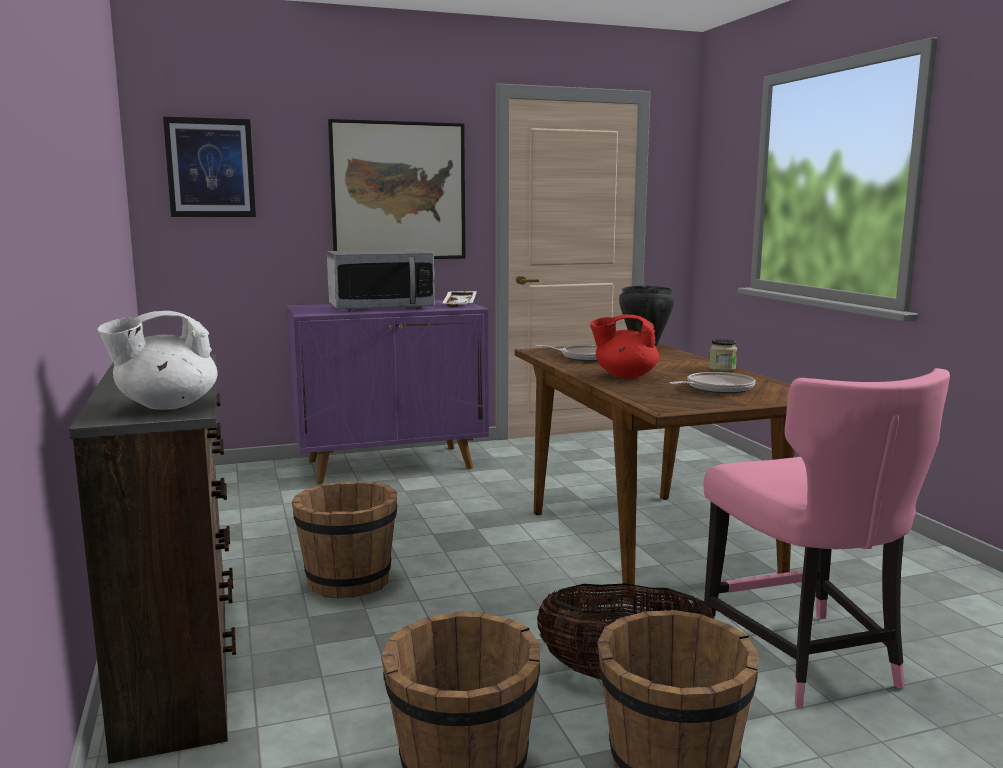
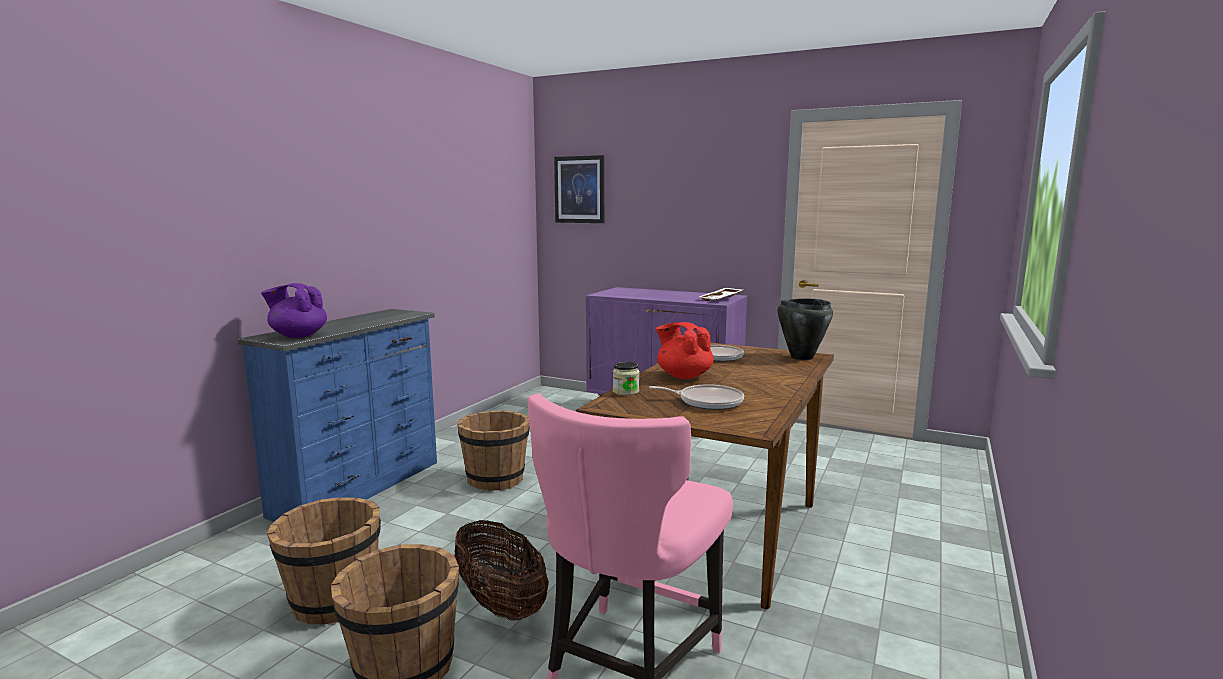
camera: 45 degrees right, 0 degrees up
(166, 406) = (298, 336): white teapot -> purple teapot
(182, 662) = (361, 488): brown dresser -> blue dresser
(381, 308) = (659, 295): microwave -> none
(398, 191) = (702, 205): picture -> none
(722, 368) = (788, 388): jar -> jar (625, 392)

